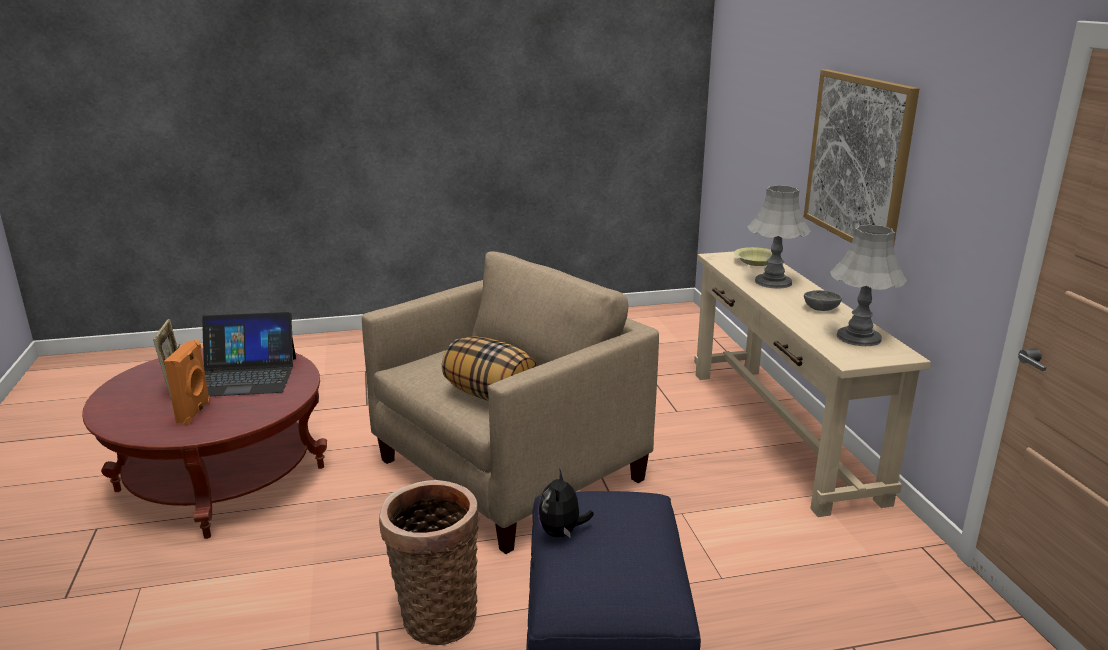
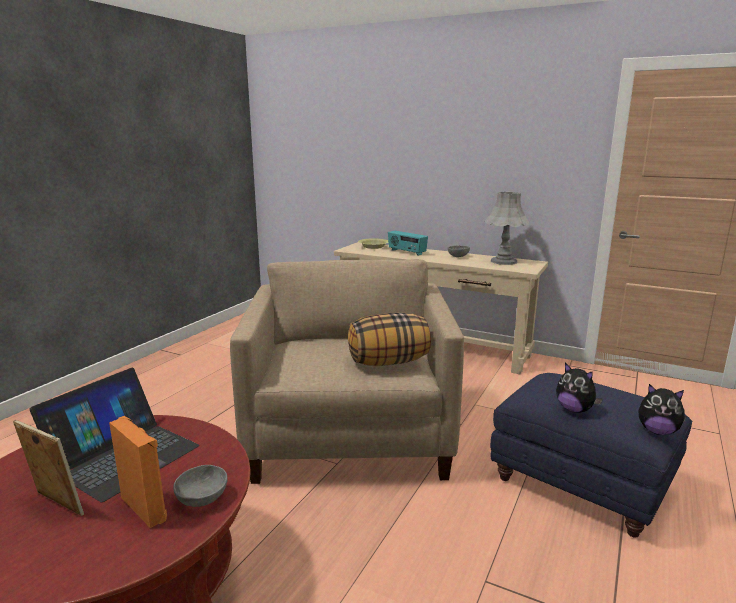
camera: 50 degrees left, 5 degrees down
(220, 424) = (203, 499): none -> grey bowl
(435, 616) = (492, 541): basket -> none
(588, 603) = (657, 431): none -> plush toy
(773, 282) = (406, 252): grey table lamp -> radio
(858, 160) = (448, 163): picture -> none

